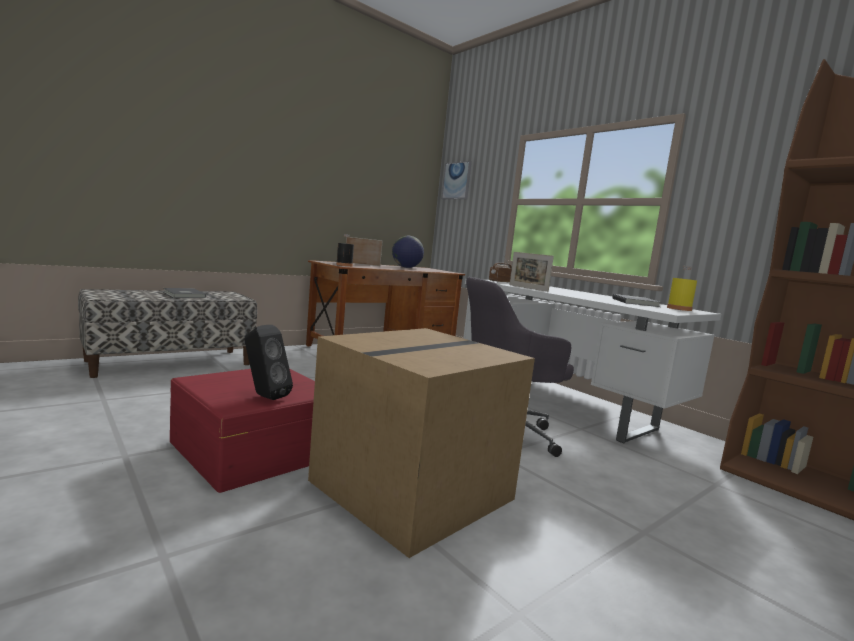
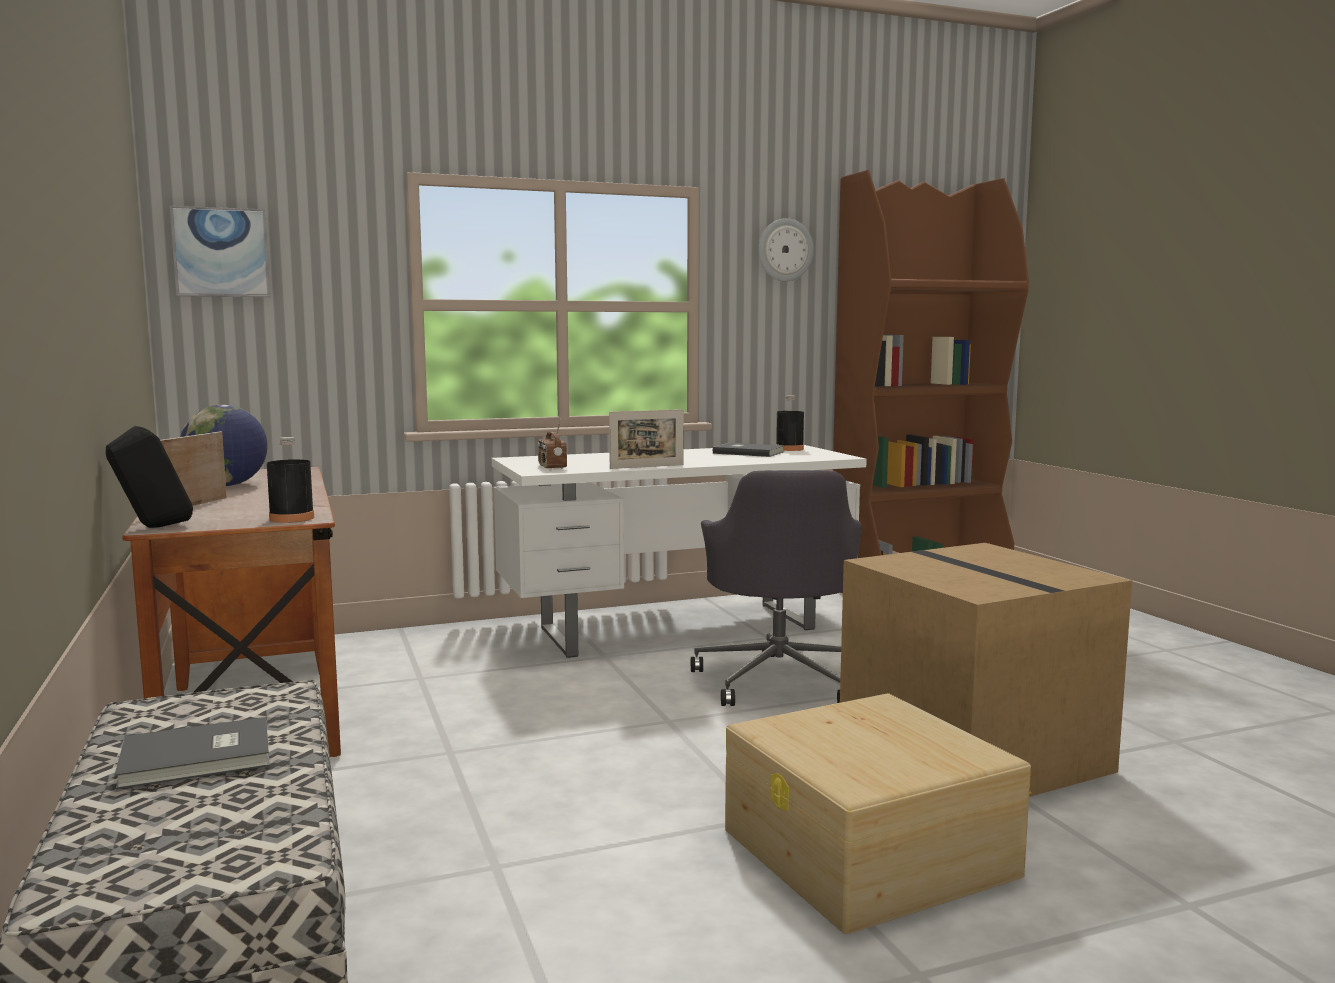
camera: 70 degrees left, 0 degrees up
(253, 449) = (868, 853): red storage box -> beige storage box
(264, 396) = (929, 736): black speaker -> black speaker (152, 527)
(679, 309) = (789, 449): yellow bottle -> black bottle
(759, 152) = (785, 250): none -> wall clock

